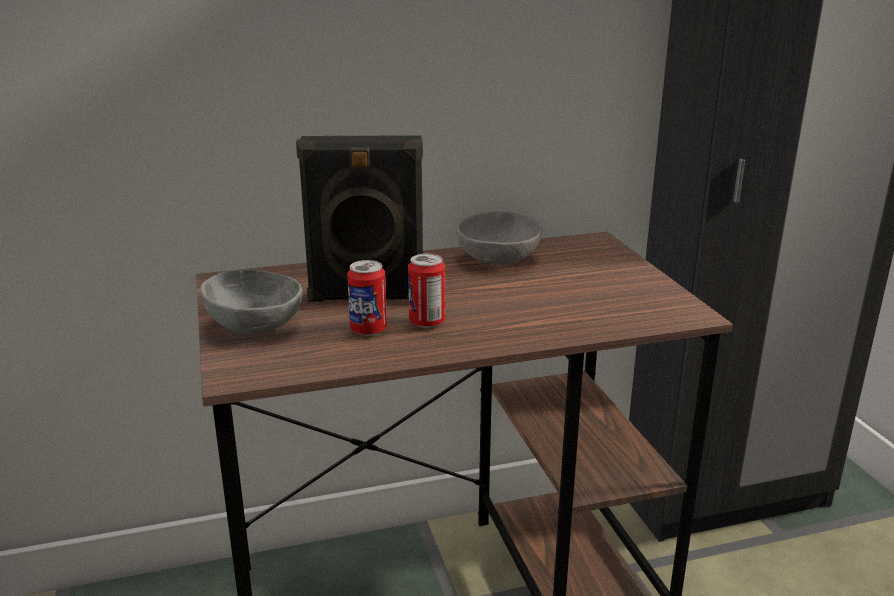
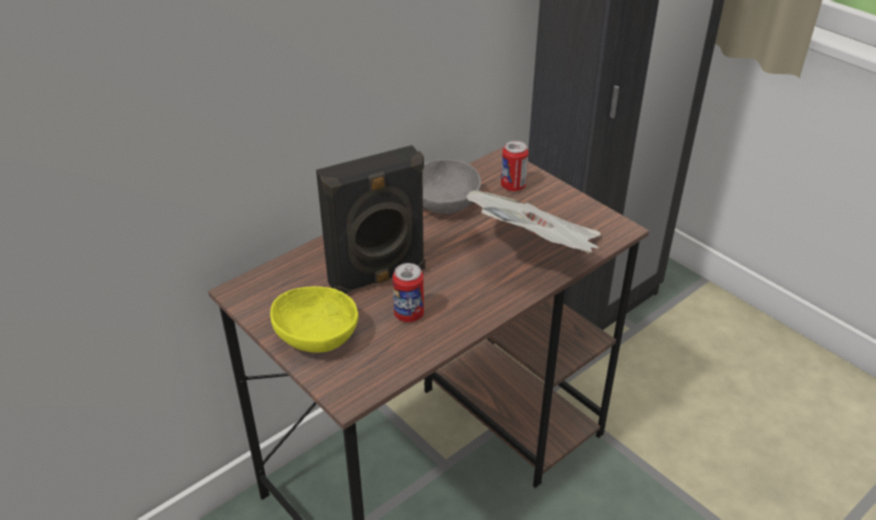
camera: 25 degrees left, 15 degrees up
(256, 325) = (317, 336): grey bowl -> yellow bowl
(427, 322) = (445, 292): can -> can (513, 186)
(569, 312) = (537, 250): none -> newspaper

